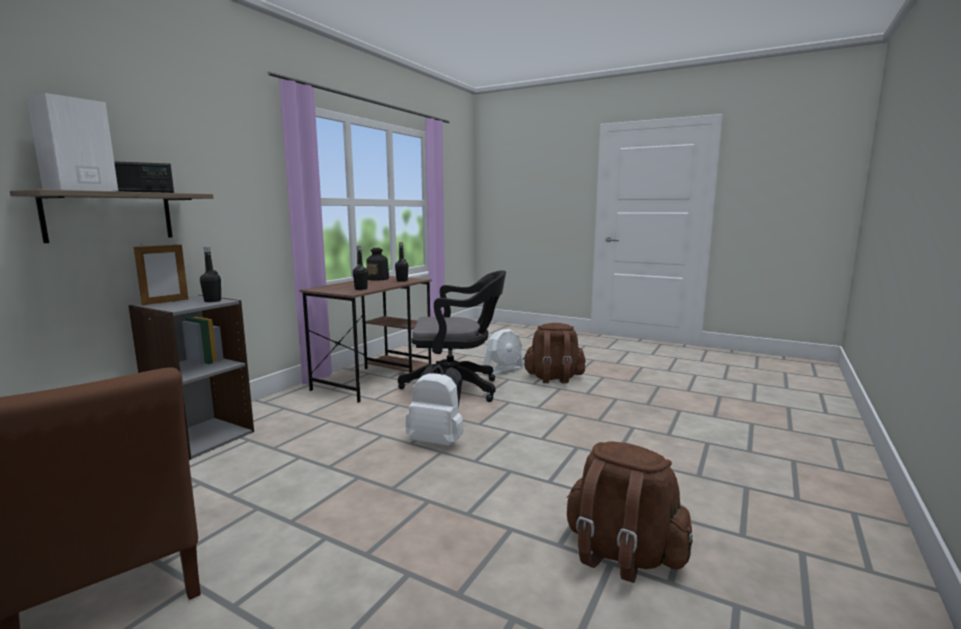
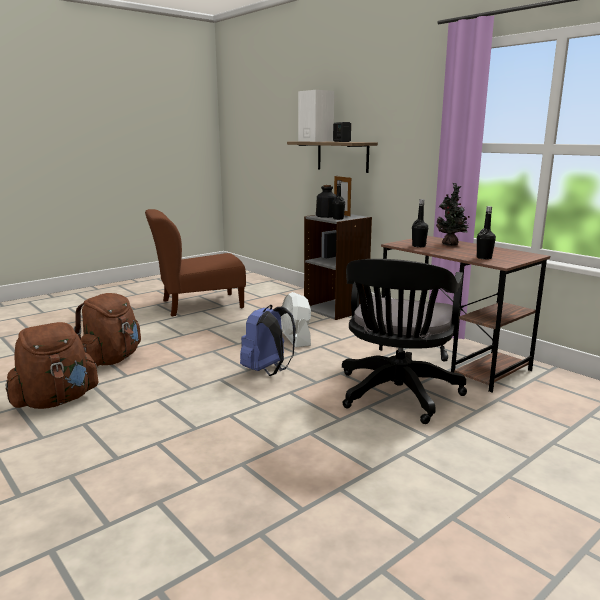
camera: 110 degrees right, 5 degrees up
(351, 285) = (451, 245): none -> potted plant
(378, 279) = (505, 252): bottle -> bottle (326, 216)
(438, 441) = (268, 371): white backpack -> blue backpack
(503, 370) = (477, 442): white fan -> white fan (296, 339)
(554, 378) = (421, 478): brown backpack -> brown backpack (111, 360)

